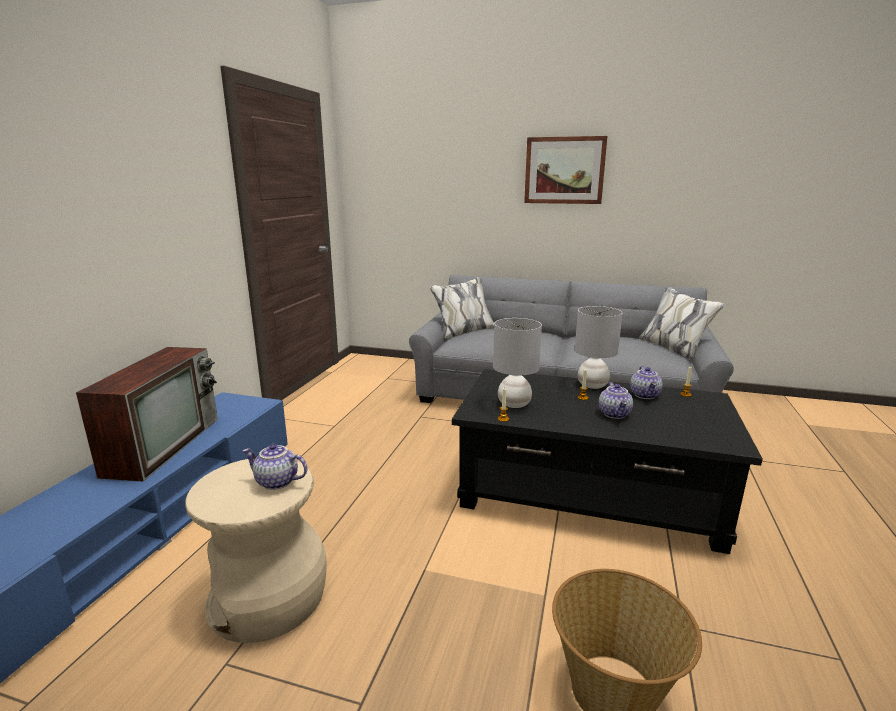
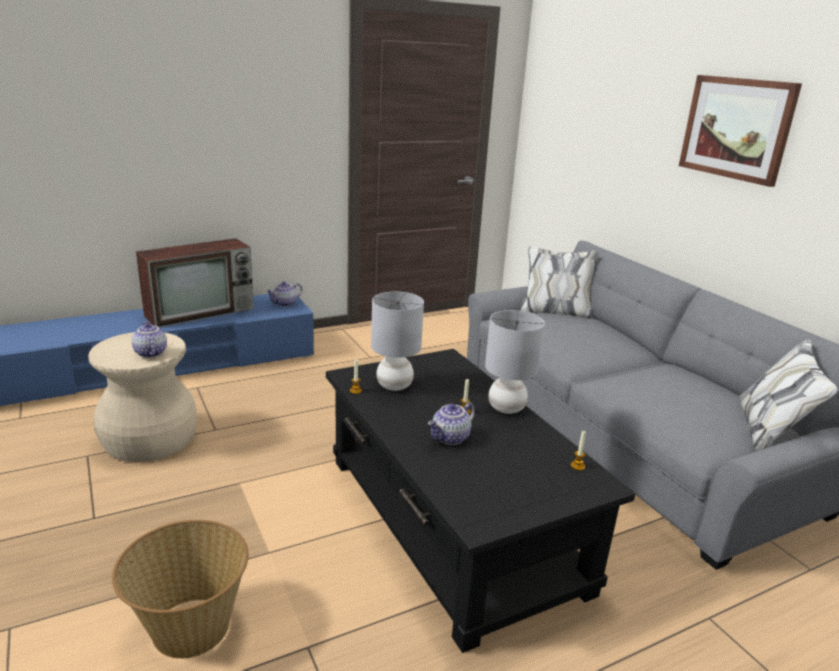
camera: 45 degrees right, 5 degrees up
(645, 395) = (531, 442): teapot -> teapot (285, 304)

